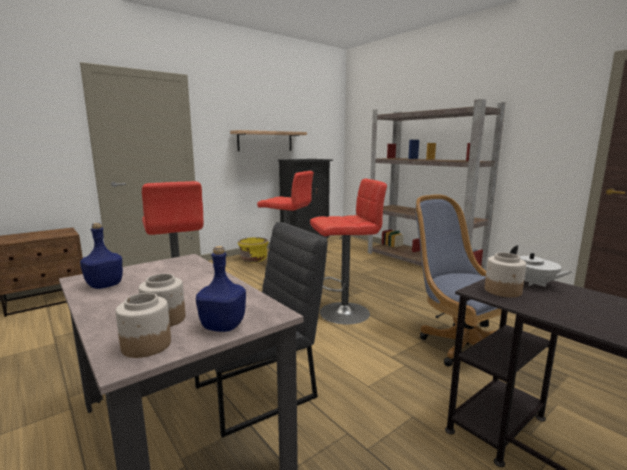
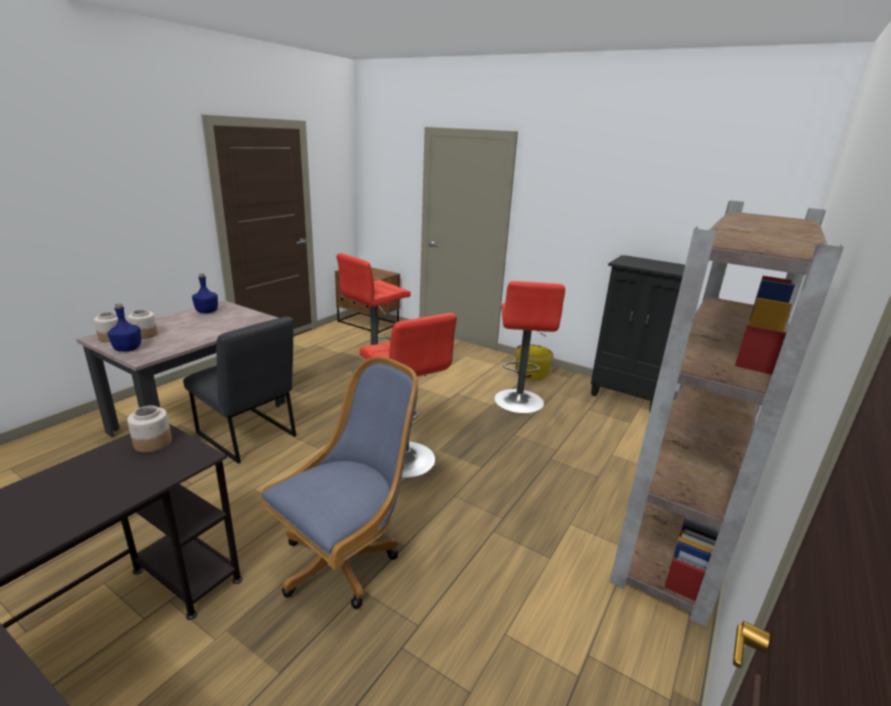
camera: 70 degrees right, 10 degrees up
(265, 141) = (611, 224): shelf -> none
(535, 283) = (168, 465): white teapot -> none

